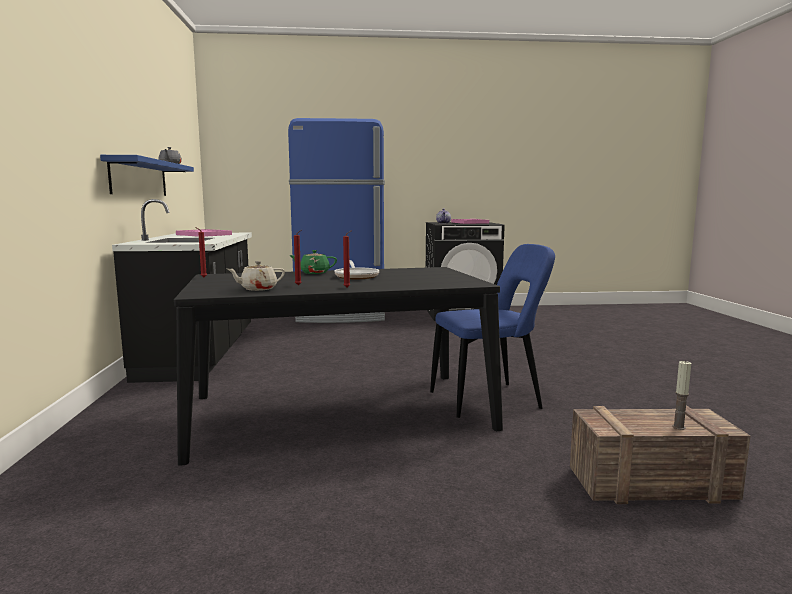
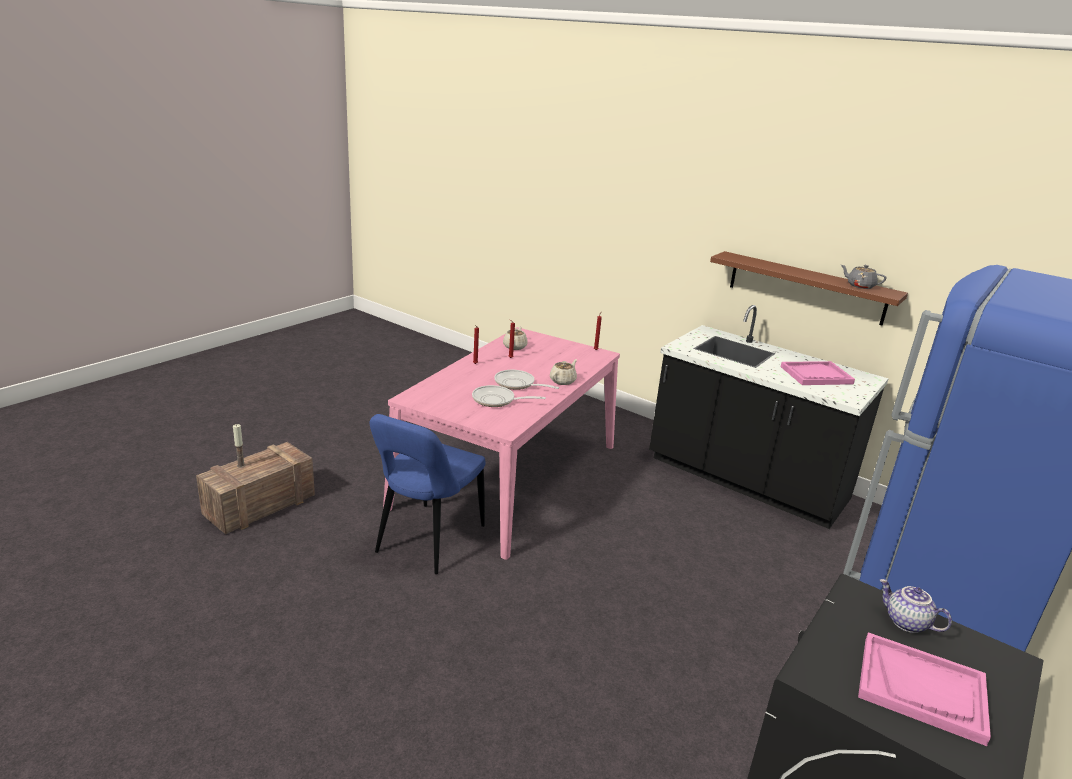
camera: 130 degrees right, 15 degrees up
(139, 178) = (806, 288): blue shelf -> brown shelf
(314, 273) = (563, 381): green teapot -> beige teapot
(339, 412) = (508, 475): black dining table -> pink dining table
(402, 274) = (497, 400): none -> frying pan

